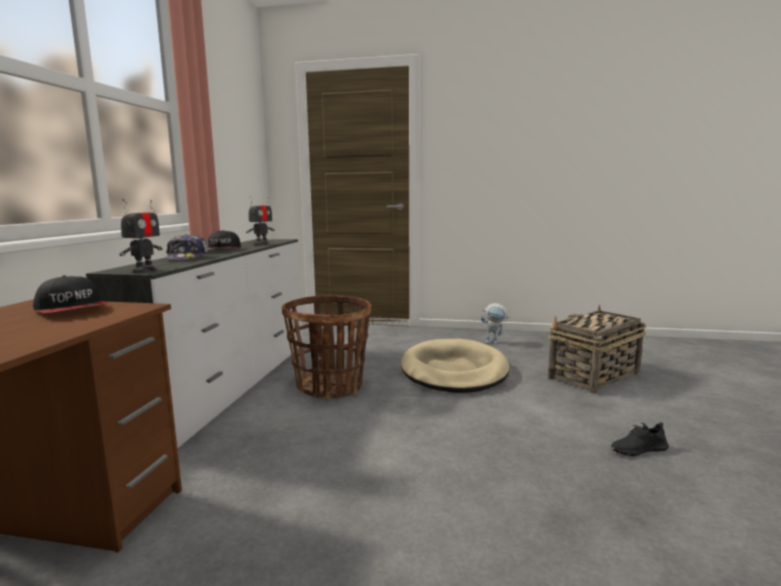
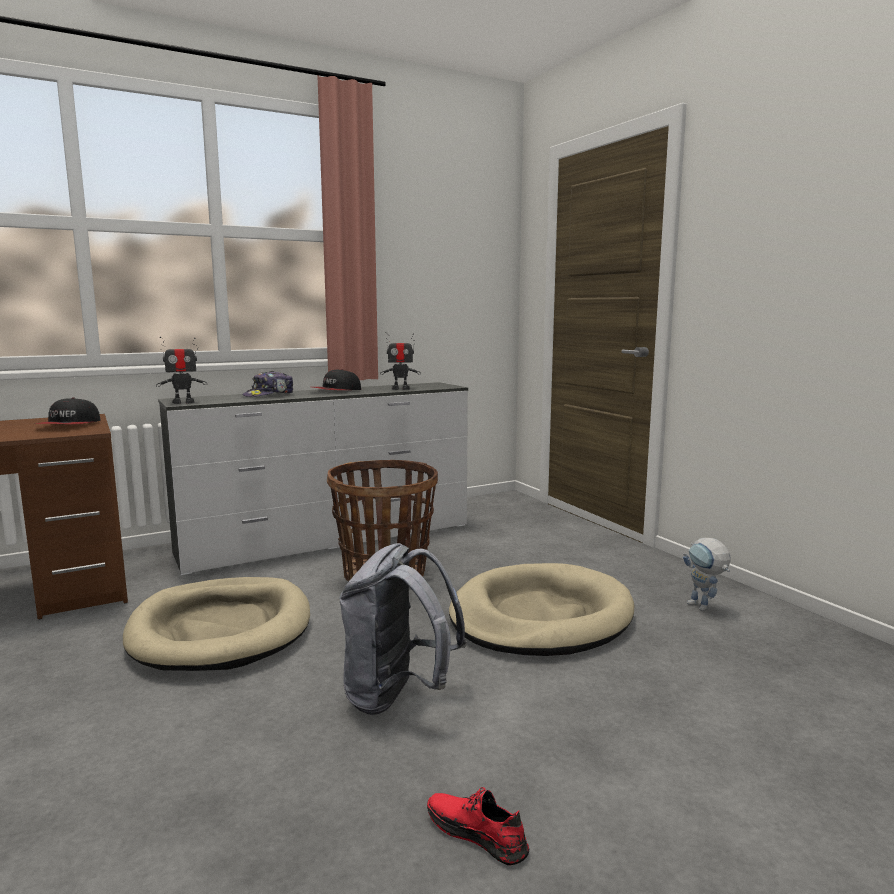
camera: 50 degrees right, 0 degrees up
(316, 460) = (221, 629): none -> beige dog bed
(494, 429) = (398, 696): none -> grey backpack
(593, 376) = (723, 723): basket -> none
(638, 449) = (476, 833): black shoe -> red shoe

